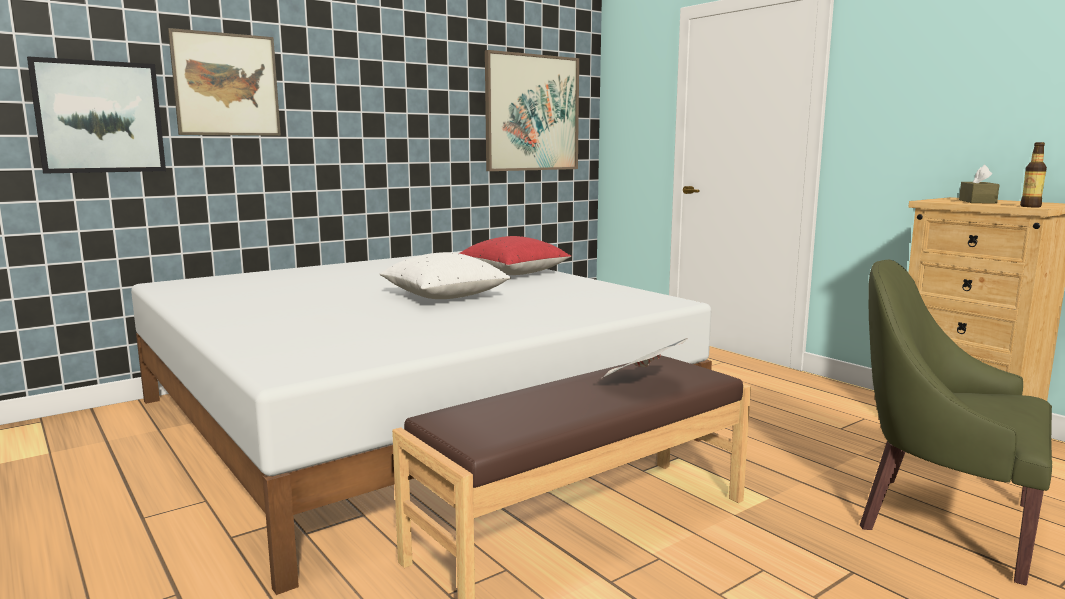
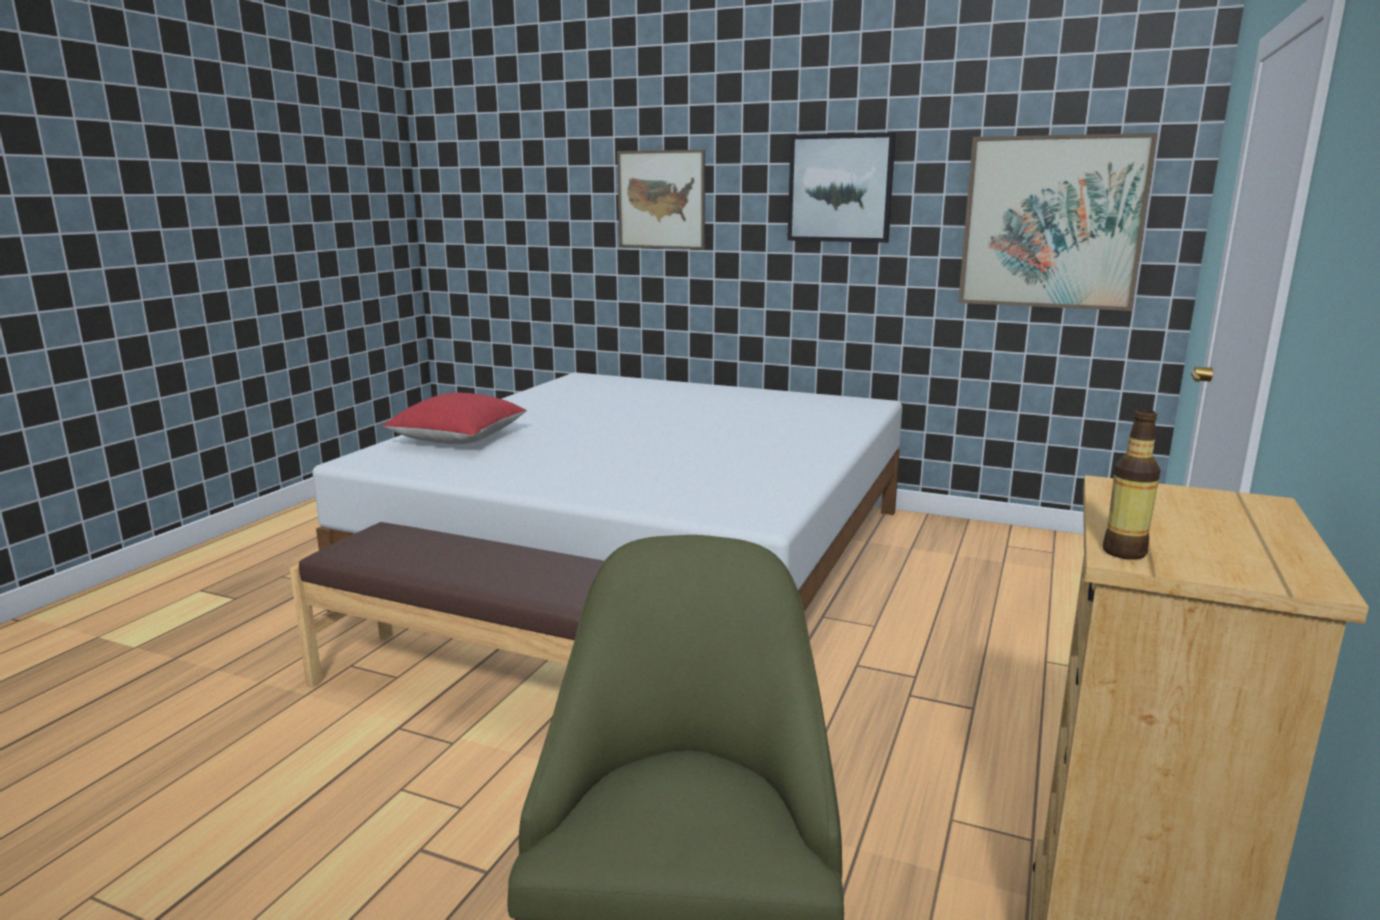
camera: 60 degrees right, 5 degrees up
(99, 117) = (567, 231): picture -> picture (840, 188)
(444, 297) = (645, 442): white pillow -> none
(513, 273) = (801, 439): red pillow -> red pillow (458, 440)
(639, 383) = (531, 576): newspaper -> none
(977, 201) = (1181, 516): brown tissue box -> none

